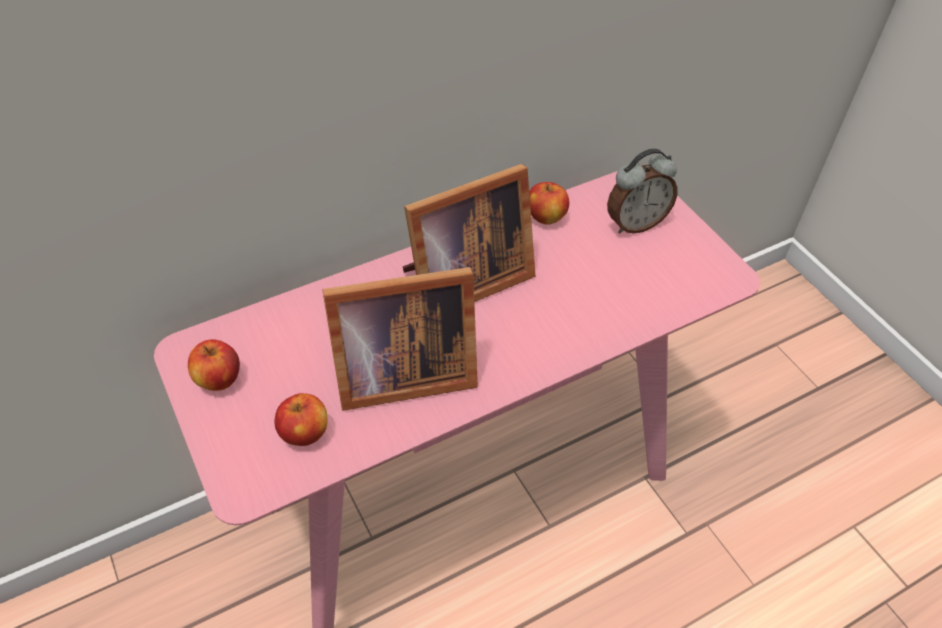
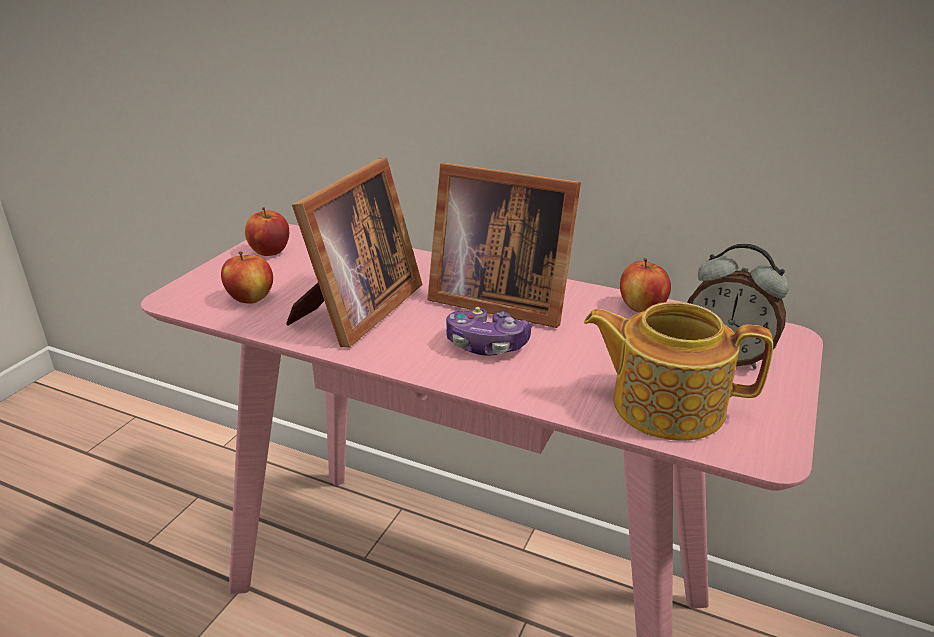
camera: 55 degrees right, 20 degrees down
(398, 373) = (355, 311): picture frame -> picture frame turned 105 degrees counterclockwise
(520, 325) = (486, 345): none -> game controller
(659, 285) = (665, 405): none -> teapot

